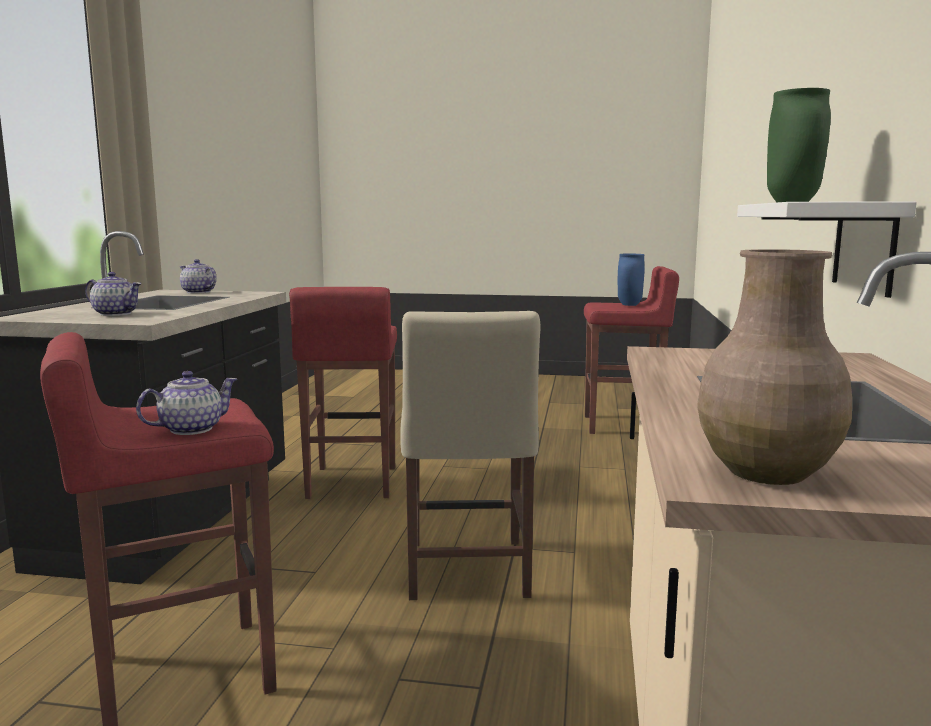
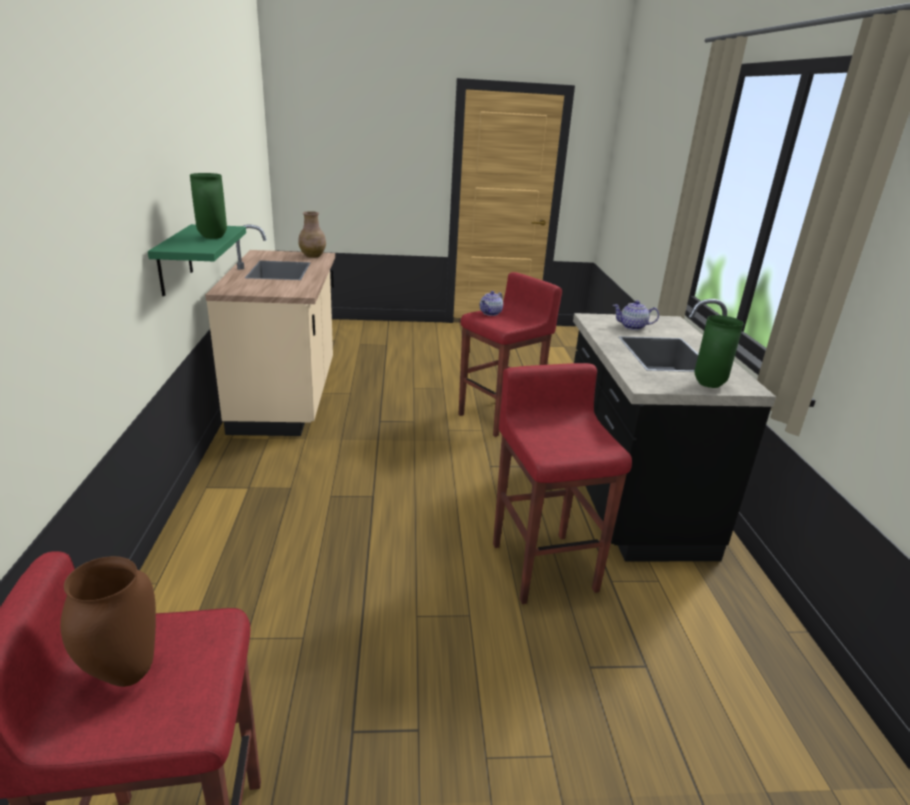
camera: 165 degrees right, 15 degrees up
(198, 292) = (707, 384): teapot -> green vase
(466, 572) = (400, 473): beige chair -> none
(628, 305) = (127, 675): blue vase -> brown vase
(864, 246) = (174, 260): white shelf -> green shelf

